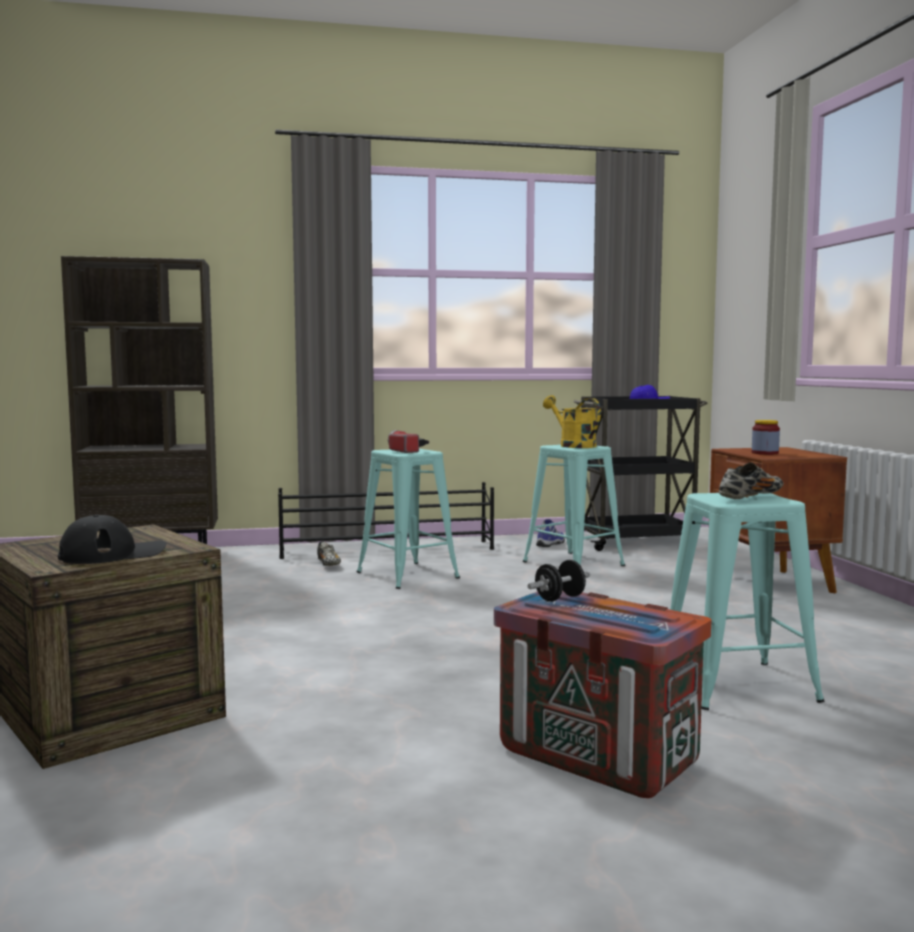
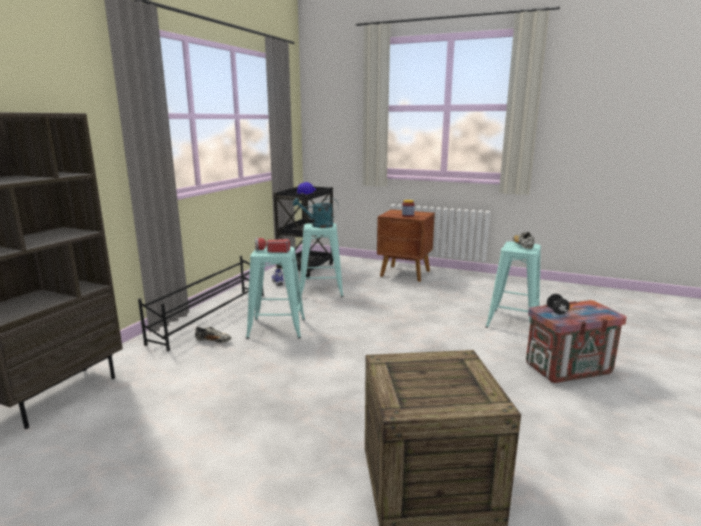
camera: 55 degrees left, 10 degrees up
(113, 554) = (466, 380): black cap -> none
(573, 445) = (318, 225): yellow watering can -> turquoise watering can

